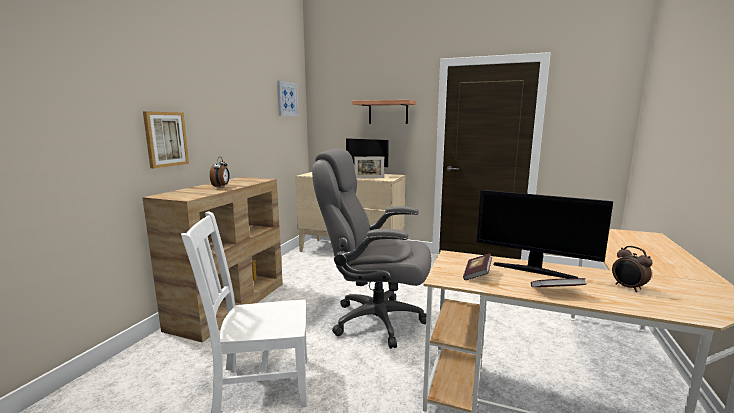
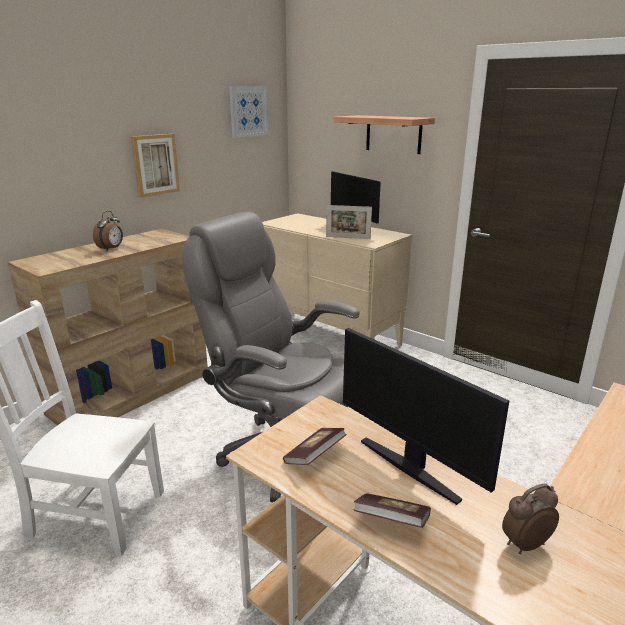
camera: 20 degrees right, 10 degrees up
(165, 139) = (41, 187): picture -> picture (155, 165)
(628, 288) = (524, 544): alarm clock -> alarm clock turned 75 degrees clockwise

